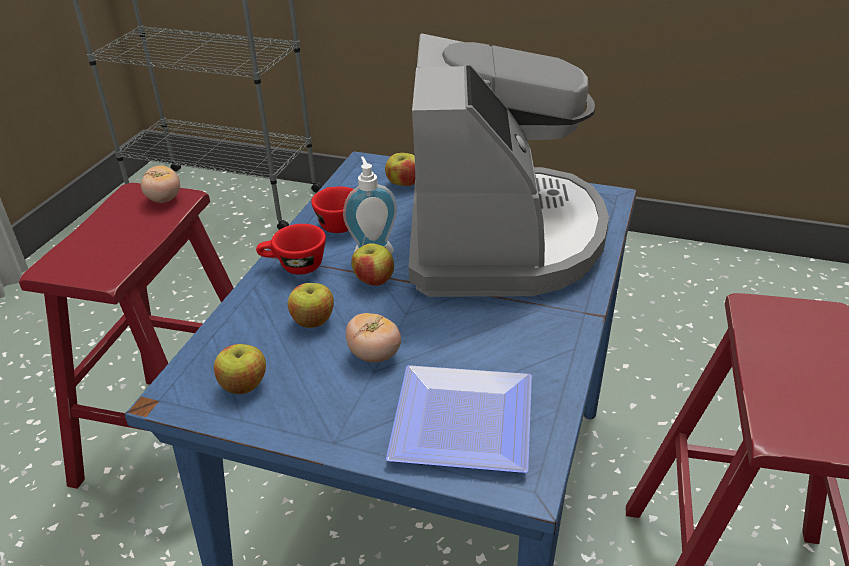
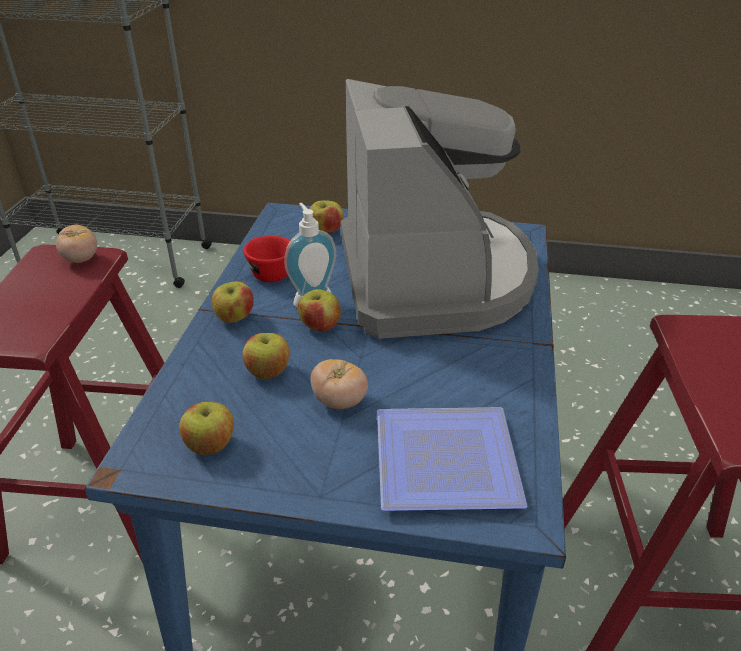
camera: 10 degrees left, 0 degrees up
(294, 266) = (235, 318): red cup -> apple

